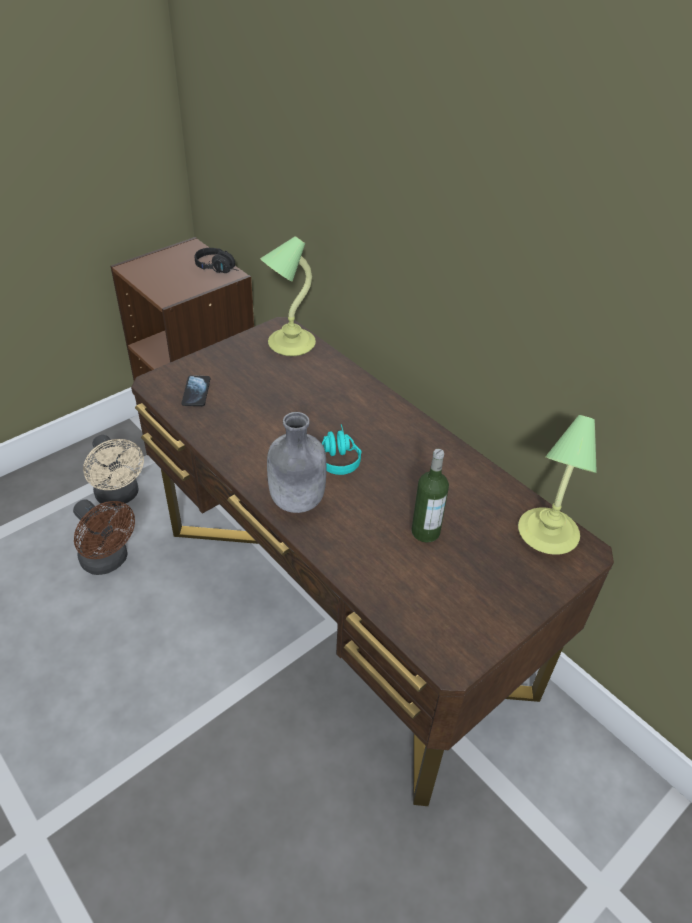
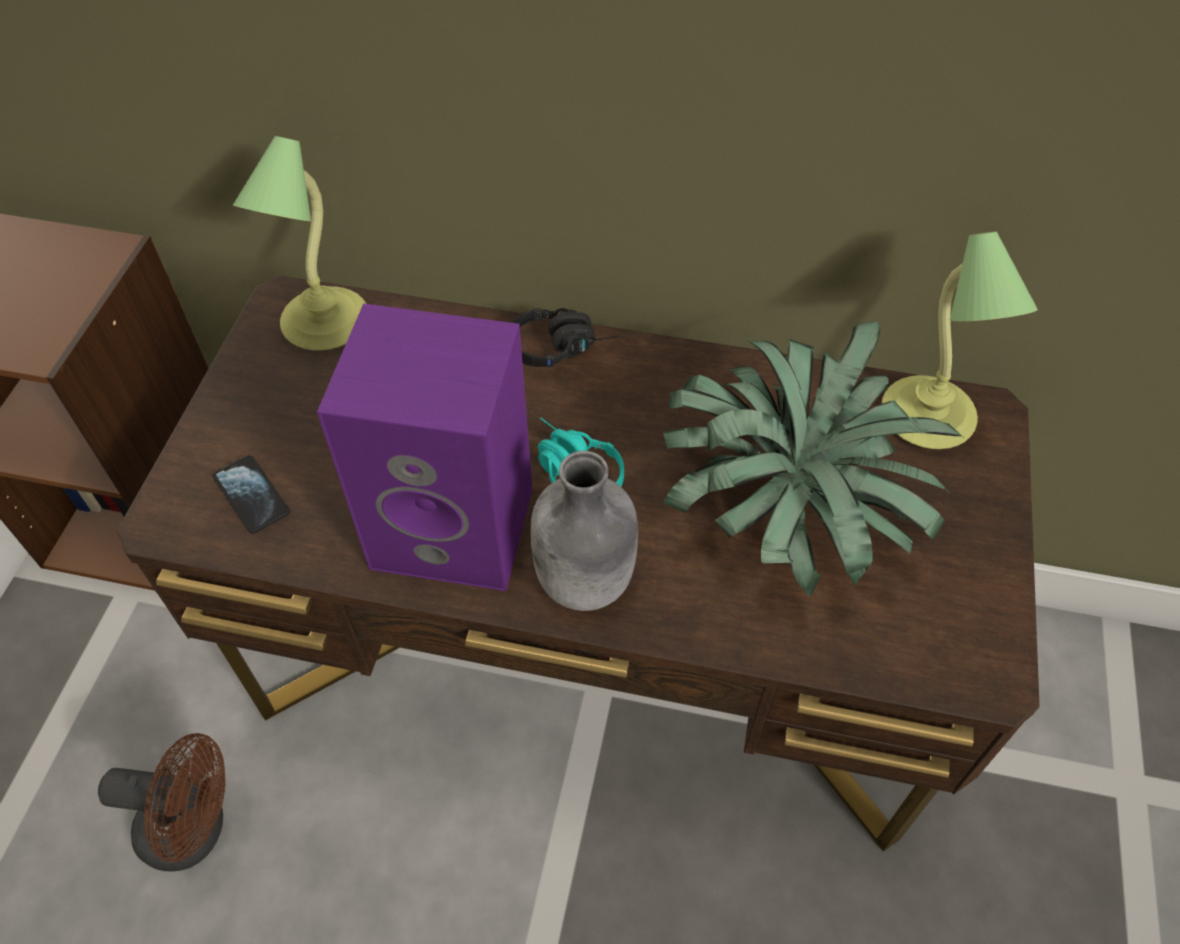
camera: 35 degrees left, 10 degrees up
(120, 496) = (118, 715): beige fan -> none
(220, 269) = (80, 248): black headphones -> black headphones (562, 347)
(265, 449) = (458, 526): none -> purple speaker
(425, 531) = (792, 512): bottle -> potted plant

